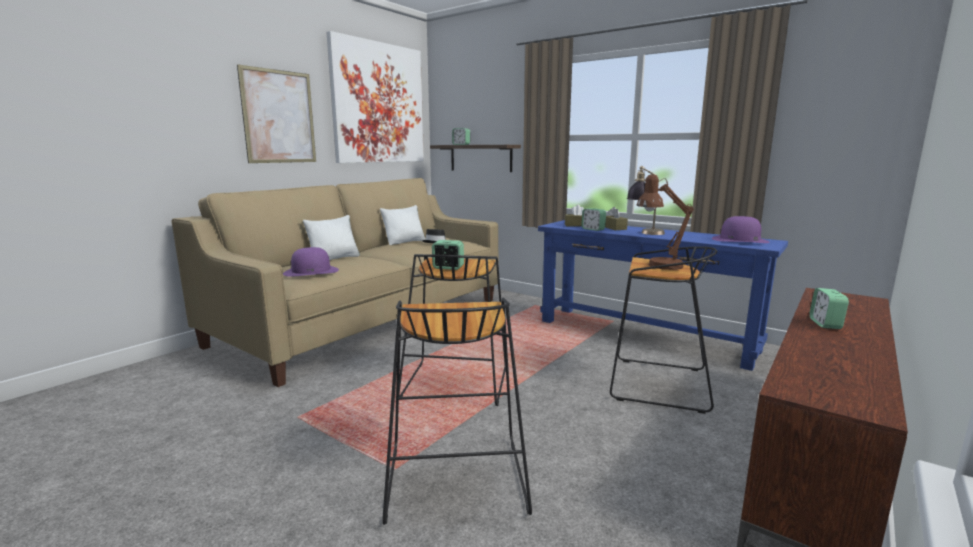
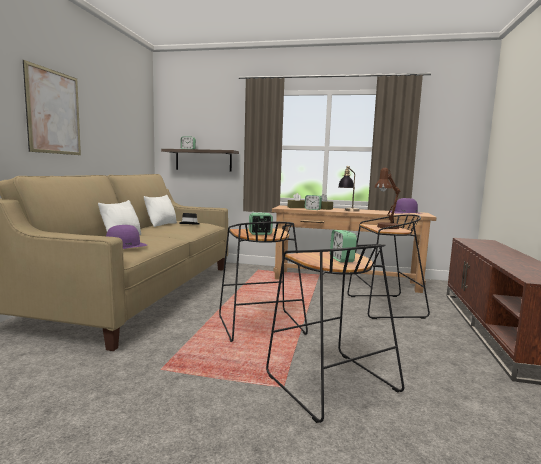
camera: 25 degrees left, 5 degrees down
(378, 103) = (123, 111): picture -> none
(643, 335) = (346, 281): blue console table -> brown console table
(825, 324) = (492, 252): alarm clock -> alarm clock (341, 259)

